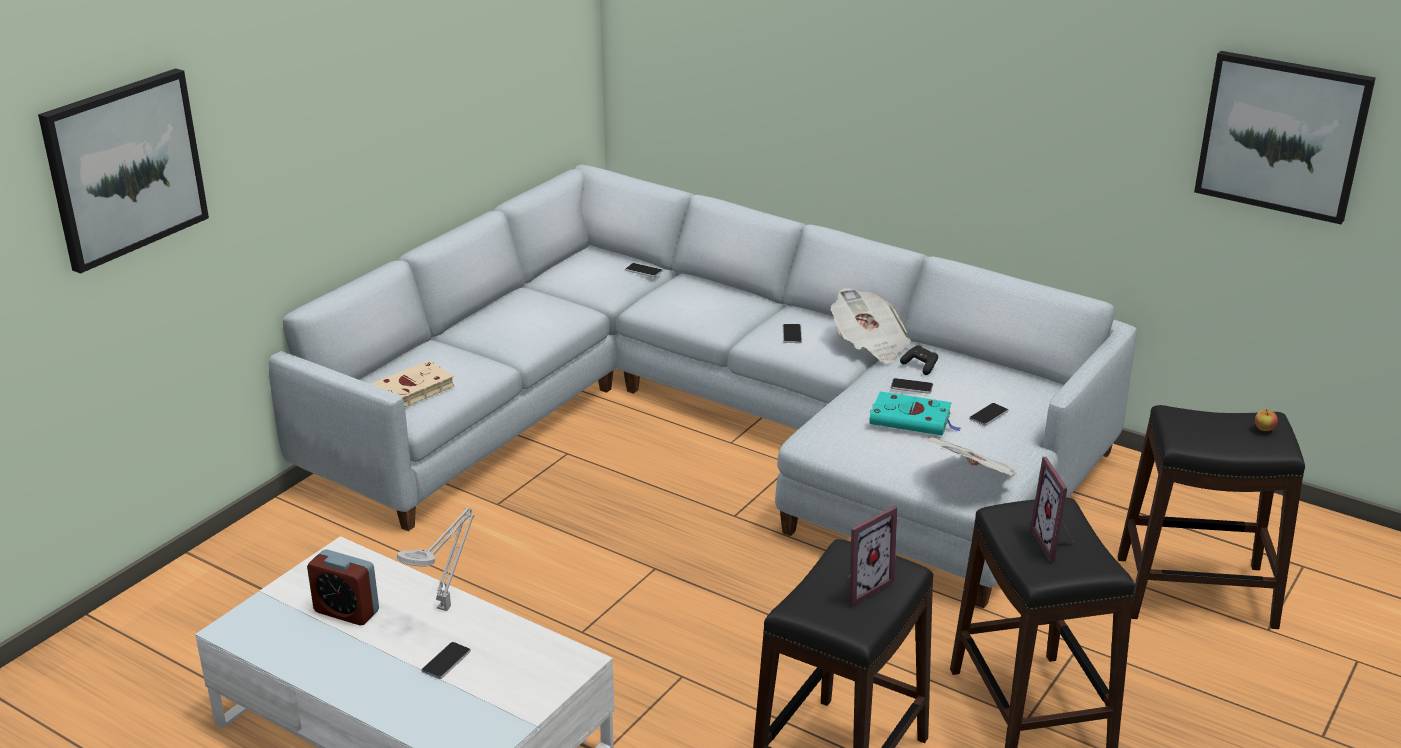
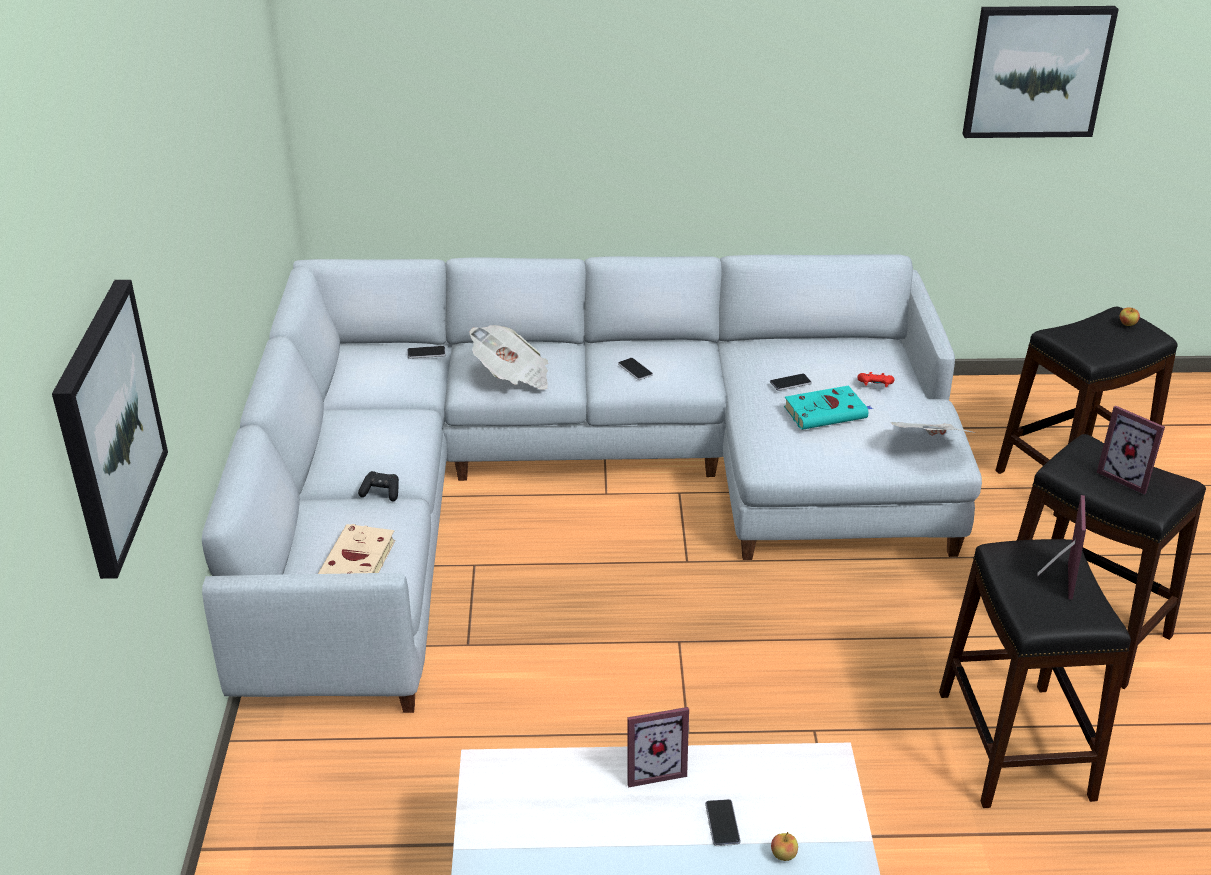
camera: 35 degrees left, 5 degrees up
(346, 611) = (569, 824): alarm clock -> none
(446, 606) = (653, 769): grey table lamp -> picture frame
(460, 701) = (783, 855): none -> apple
(869, 345) = (707, 356): newspaper -> newspaper (512, 376)
(920, 366) = (773, 361): black game controller -> black game controller (381, 492)
(988, 415) = (875, 386): phone -> red game controller

